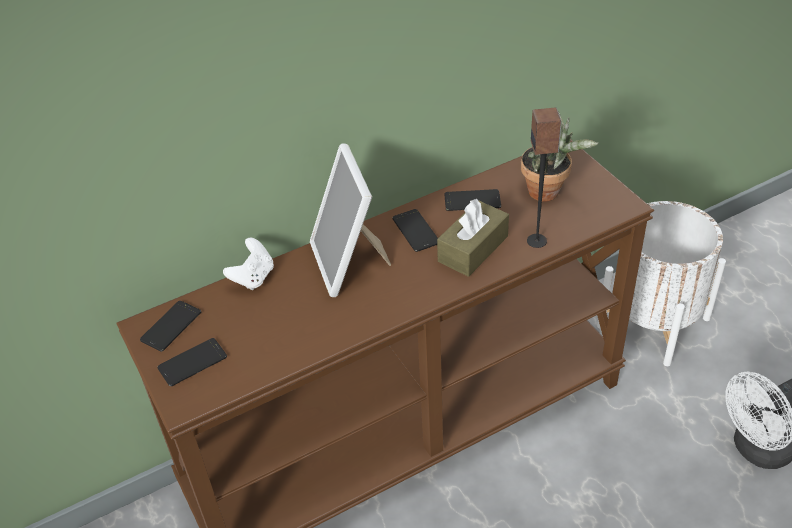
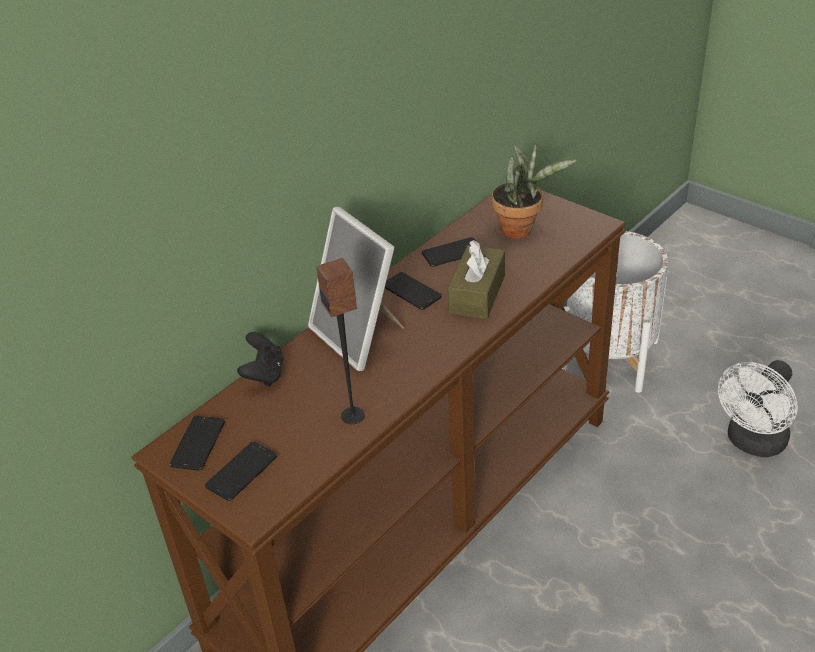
camera: 20 degrees left, 5 degrees down
(253, 277) = (264, 374): white game controller -> black game controller
(537, 241) = (535, 273): speaker -> speaker (353, 415)

